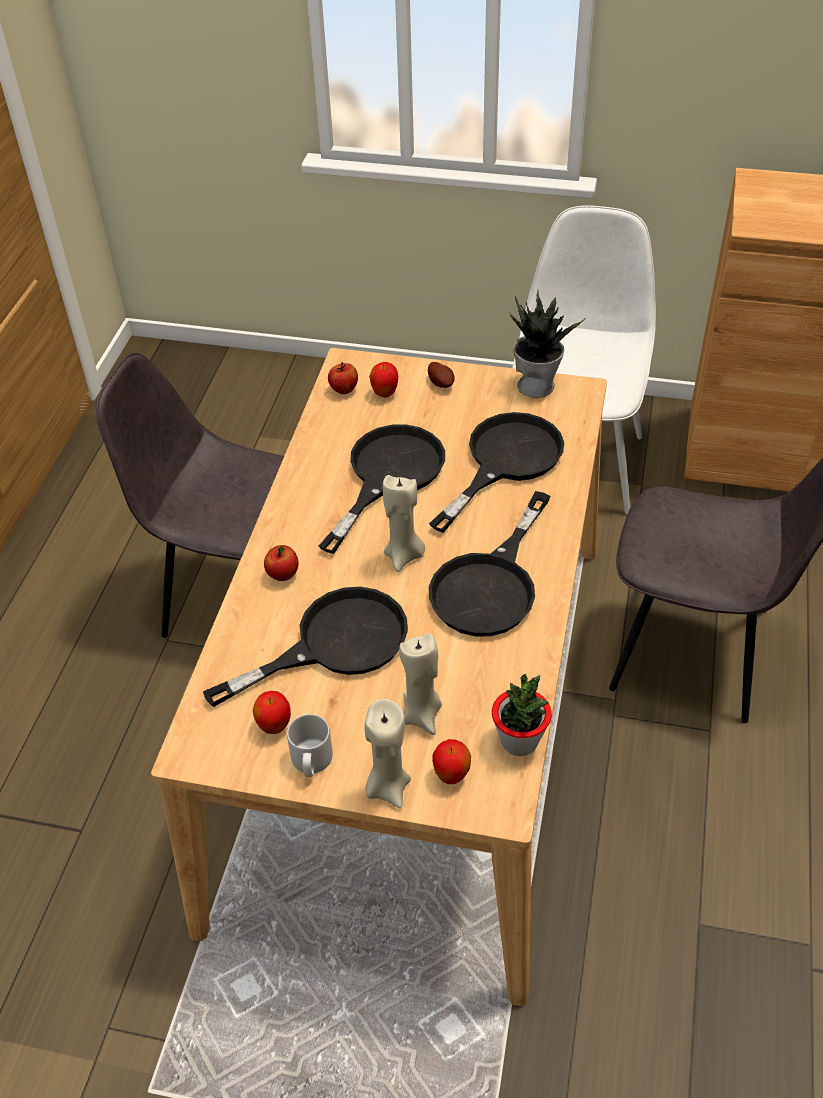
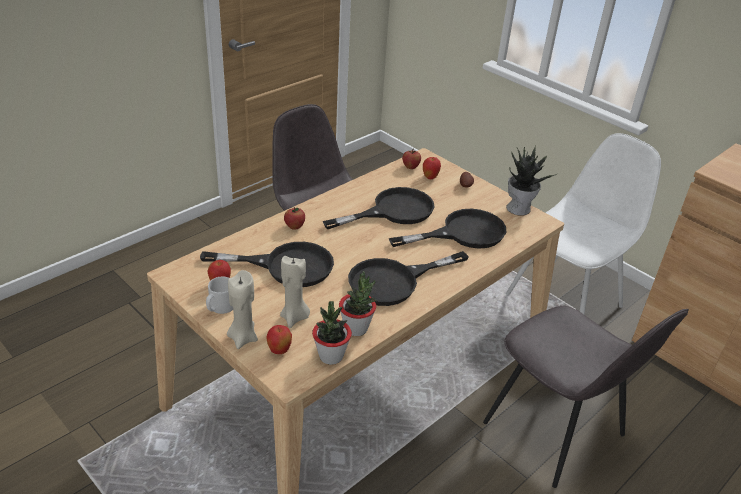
camera: 30 degrees right, 10 degrees down
(404, 556) = (363, 247): beige candle -> none
(511, 682) = (356, 328): none -> potted plant

